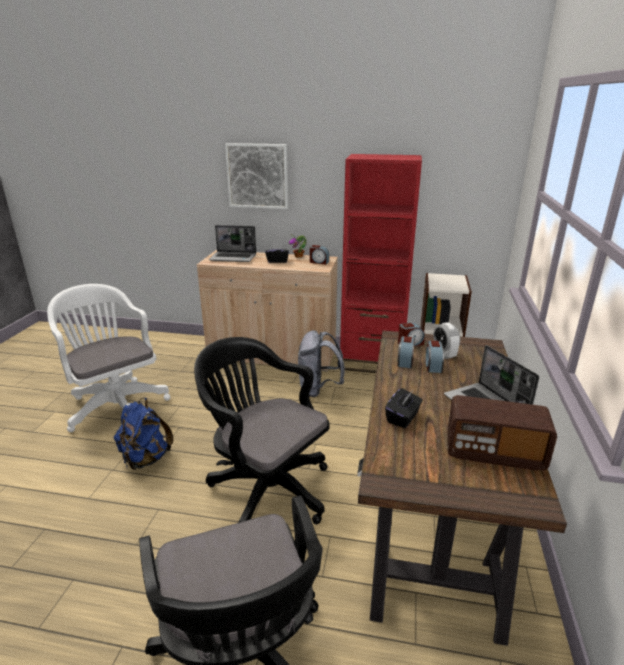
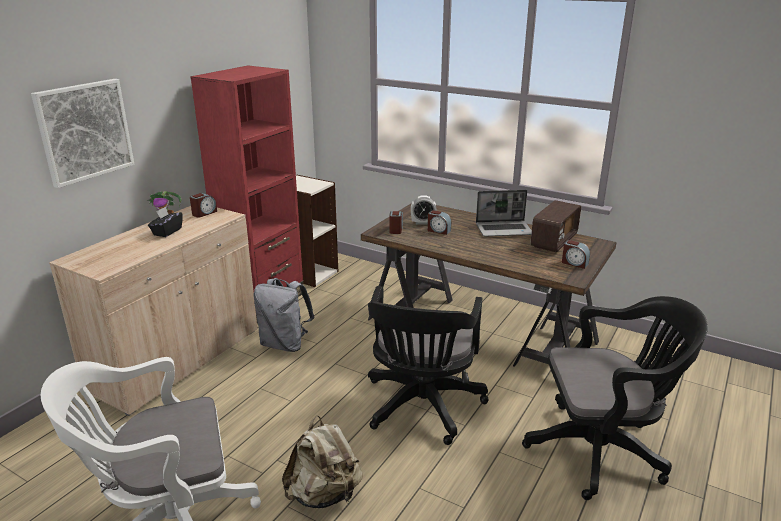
camera: 70 degrees left, 0 degrees up
(145, 459) = (324, 494): blue backpack -> beige backpack
(234, 258) = (111, 254): laptop -> none
(265, 487) = (422, 408): black office chair -> black office chair turned 45 degrees counterclockwise
(403, 418) = (505, 257): black tissue box -> none
(405, 361) = (424, 238): alarm clock -> alarm clock (574, 263)

